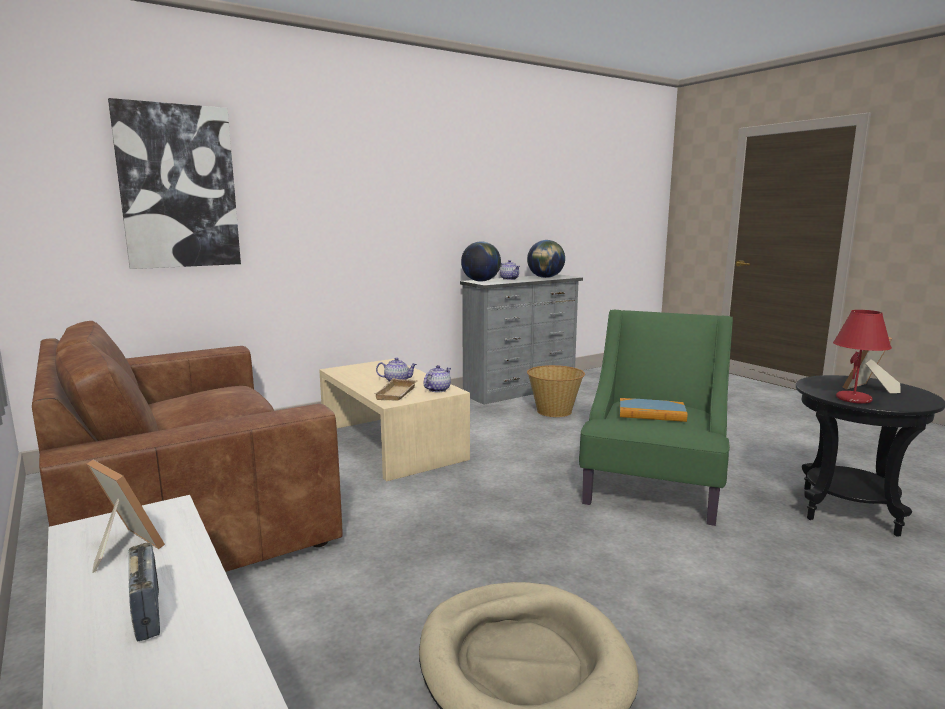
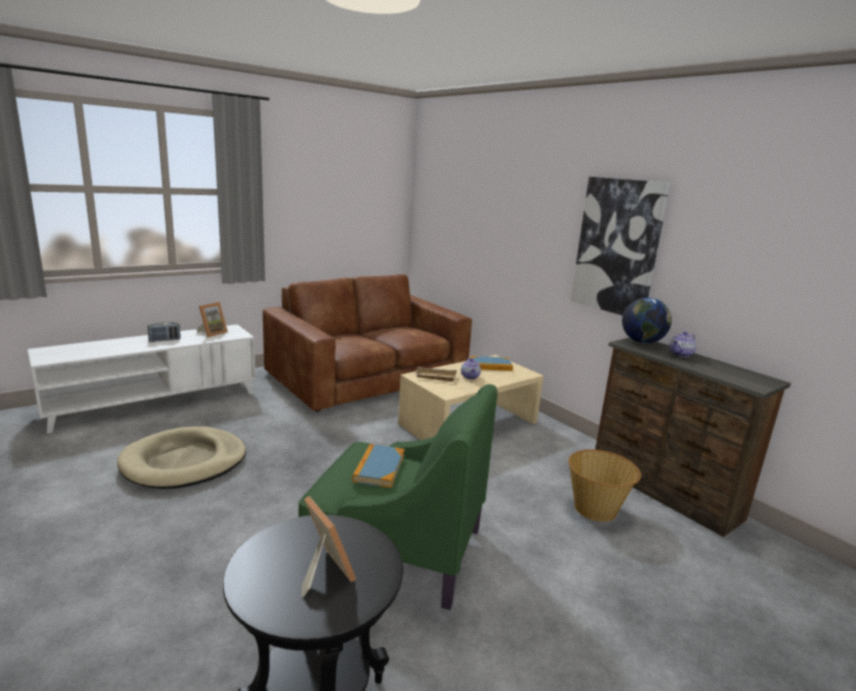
camera: 85 degrees right, 5 degrees up
(178, 187) = (470, 209): picture -> picture (617, 246)
(360, 372) = (490, 365): none -> book
(437, 389) = (449, 389): teapot -> none
(521, 390) = (663, 492): grey dresser -> brown dresser
(545, 277) = (723, 372): globe -> none
(854, 399) = (283, 539): red table lamp -> none

